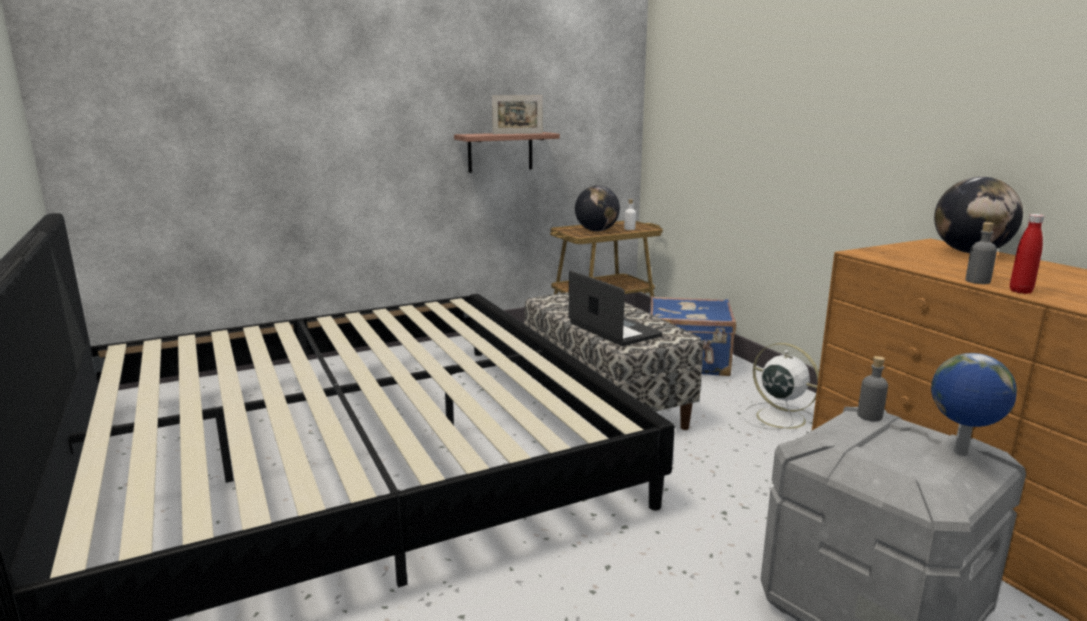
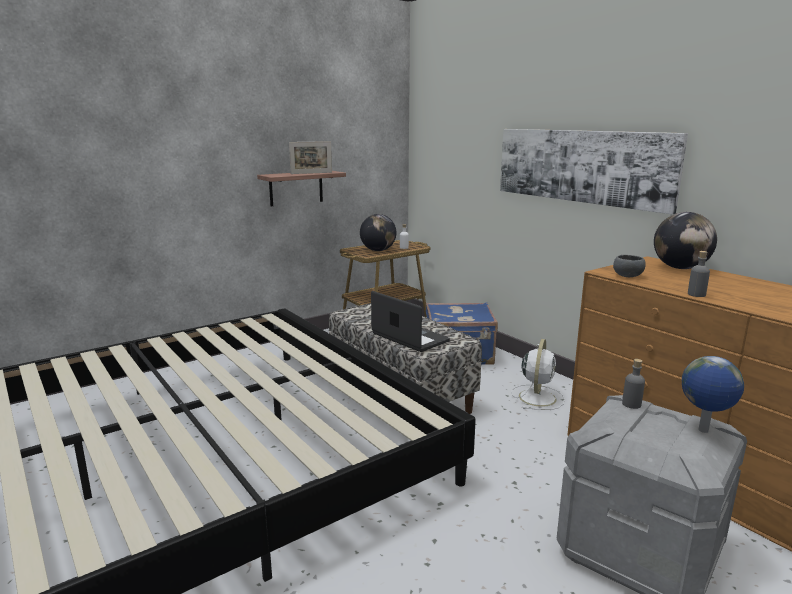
camera: 10 degrees left, 0 degrees up
(778, 417) = (537, 397): white fan -> white fan turned 75 degrees clockwise
(851, 122) = (581, 166): none -> picture
(891, 258) = (628, 276): none -> grey bowl
(1020, 291) = (729, 302): red bottle -> none

